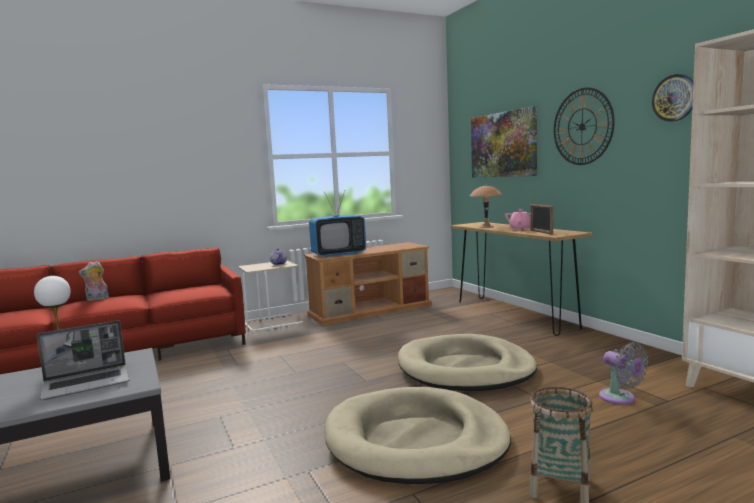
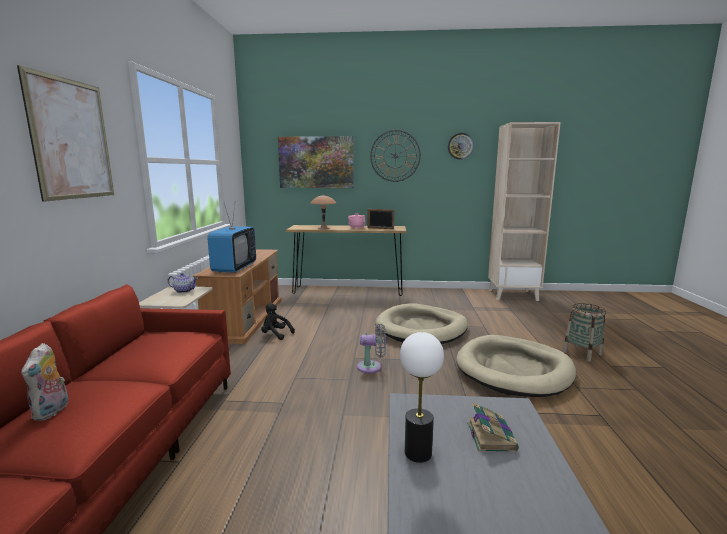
camera: 60 degrees left, 5 degrees up
(87, 383) = (490, 436): laptop -> book
(194, 148) = (72, 139): none -> picture
(352, 327) = (275, 335): none -> black plush toy
(620, 398) = (499, 313): grey fan -> grey fan (372, 367)

